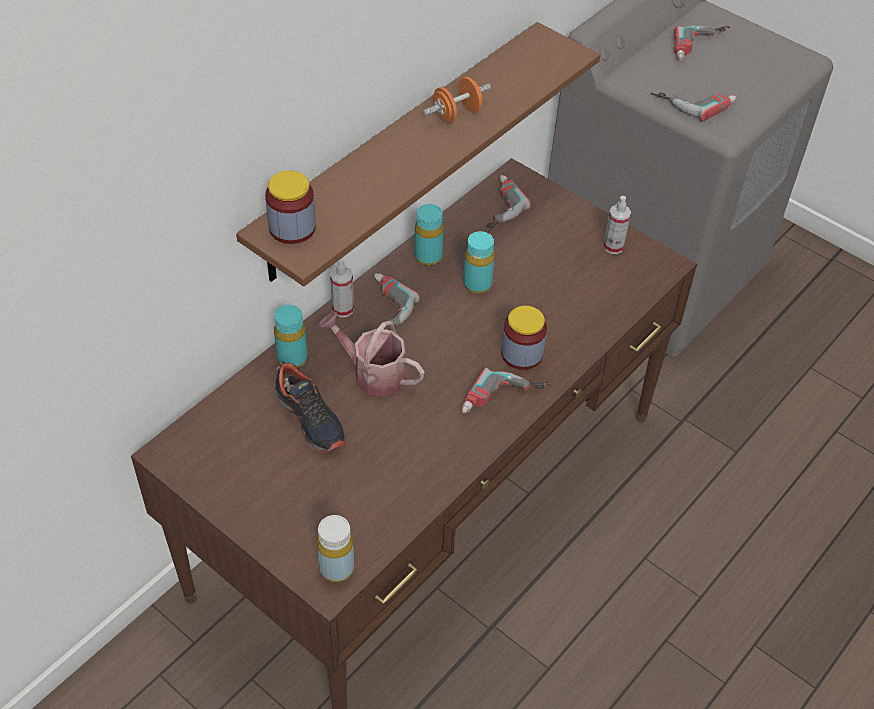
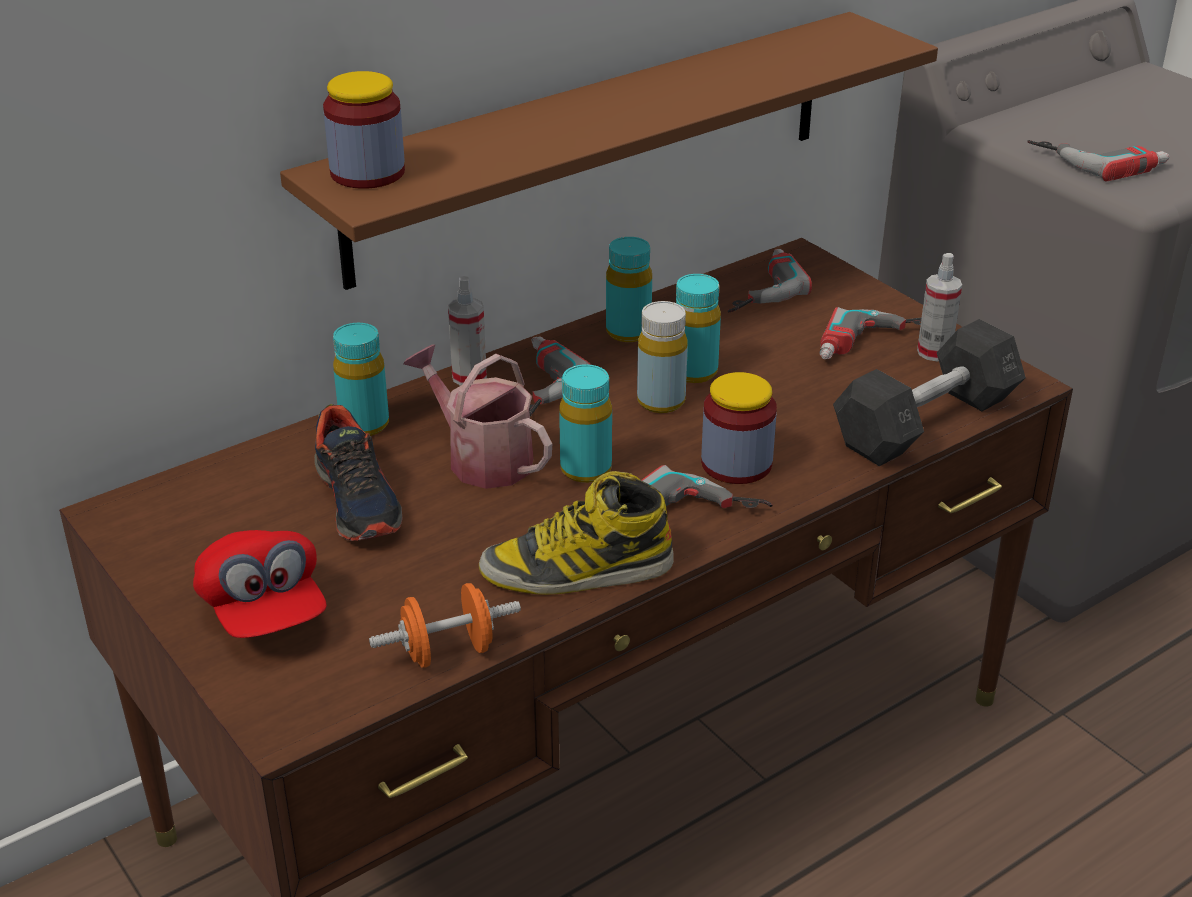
camera: 15 degrees right, 15 degrees down
(286, 509) = (263, 611): none -> red cap
(336, 568) = (308, 702): yellow bottle -> yellow bottle (661, 401)
(436, 372) = (586, 469): none -> turquoise bottle
(455, 449) = (577, 571): none -> boot
(457, 114) = (683, 85): orange dumbbell -> orange dumbbell (448, 651)
(621, 304) = (926, 422): none -> grey dumbbell
(702, 47) = (1128, 106): power drill -> power drill (876, 346)

